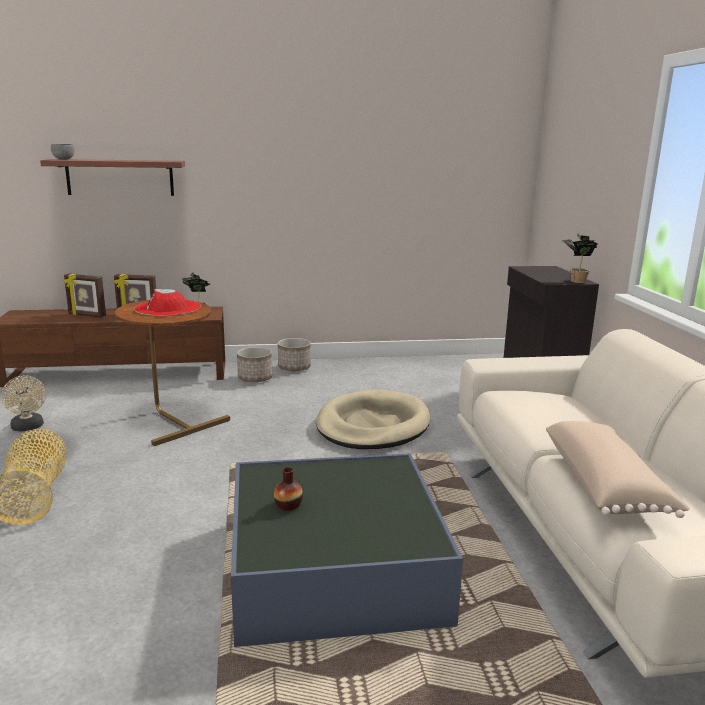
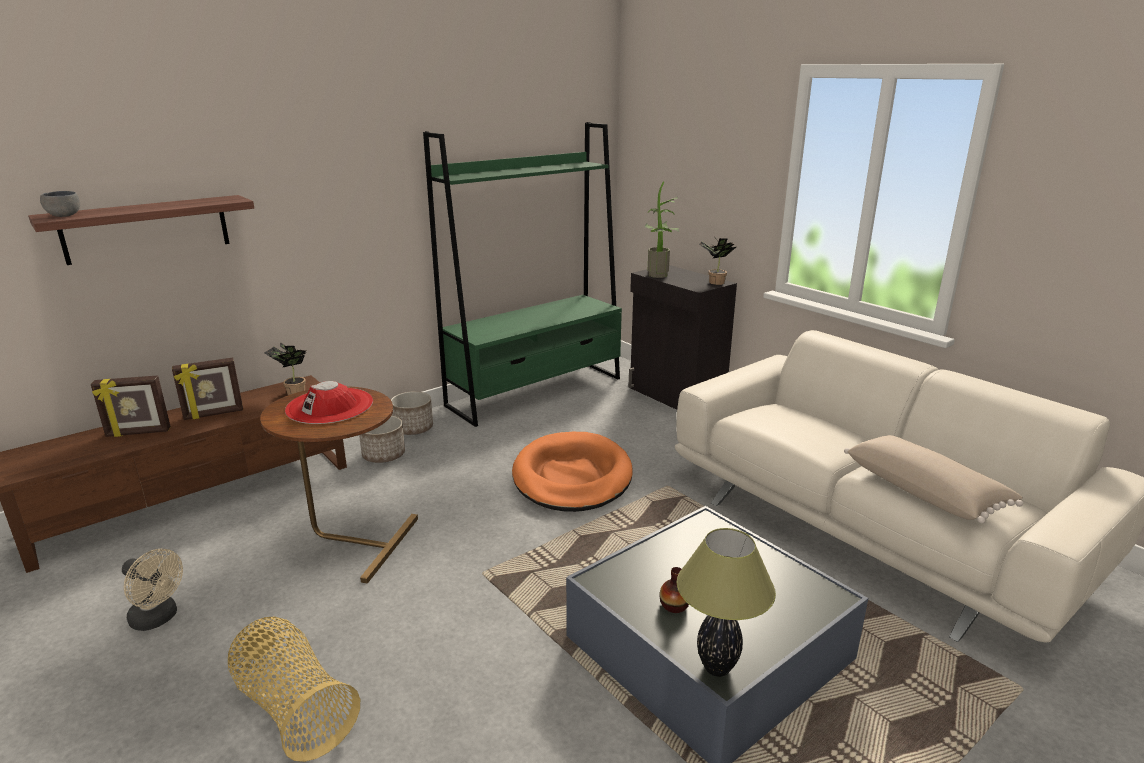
camera: 30 degrees left, 5 degrees up
(261, 553) = (717, 668): none -> table lamp
(372, 425) = (572, 477): beige dog bed -> orange dog bed
(415, 365) = (536, 391): none -> green bookcase
(531, 271) = (660, 275): none -> potted plant

